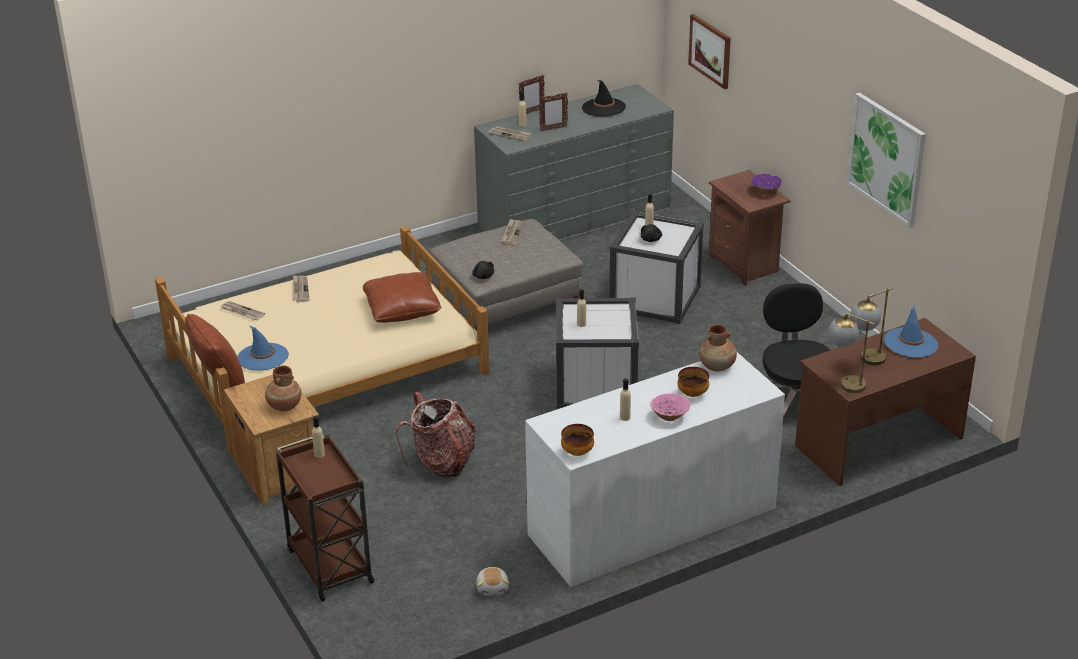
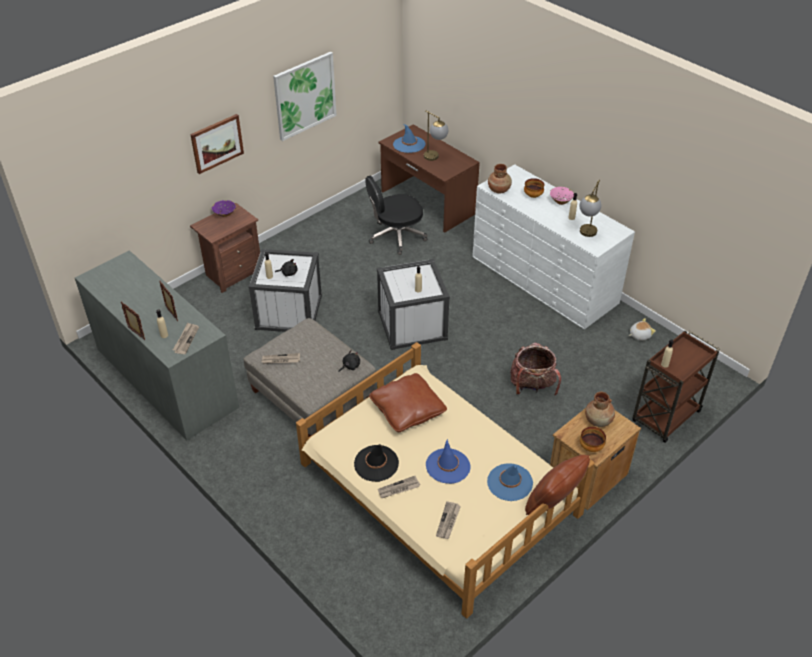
camera: 105 degrees left, 10 degrees up
(309, 322) = (448, 466): none -> blue hat
(577, 452) = (616, 231): bowl -> bowl (590, 447)
(603, 108) = (126, 290): black hat -> black hat (376, 463)
(710, 51) = (113, 188): picture -> picture (217, 143)
(844, 382) = (460, 164): table lamp -> table lamp (586, 235)

